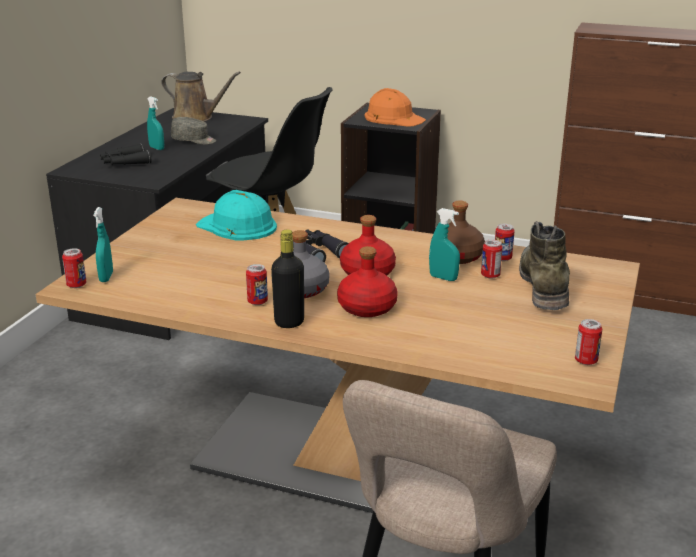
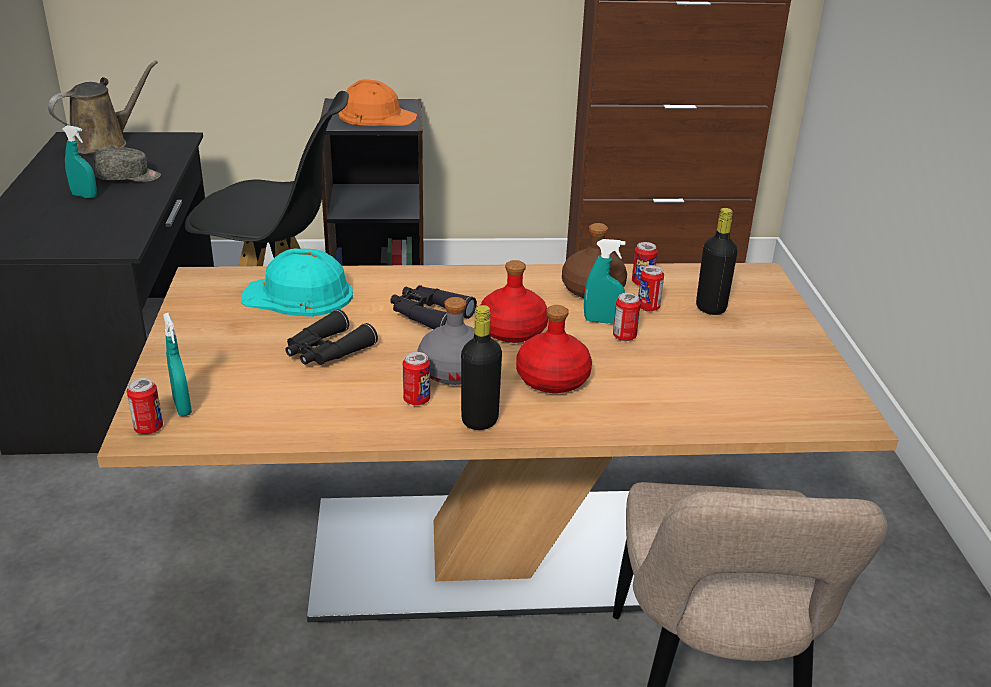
camera: 25 degrees left, 5 degrees up
(125, 163) = (56, 224): black binoculars -> black binoculars (327, 351)
(196, 118) = (103, 143): brown watering can -> brown watering can turned 45 degrees counterclockwise
(543, 284) = (710, 308): green boot -> black bottle
(586, 361) = (831, 395): can -> can (624, 337)

